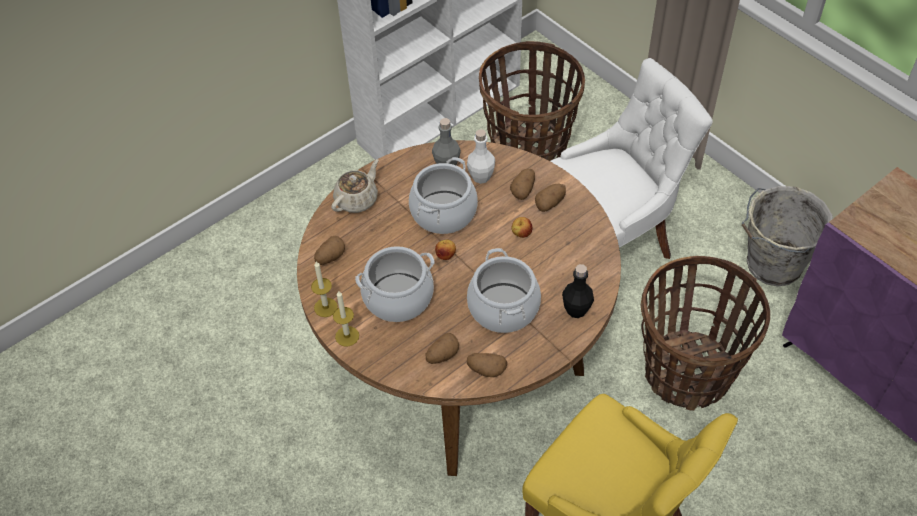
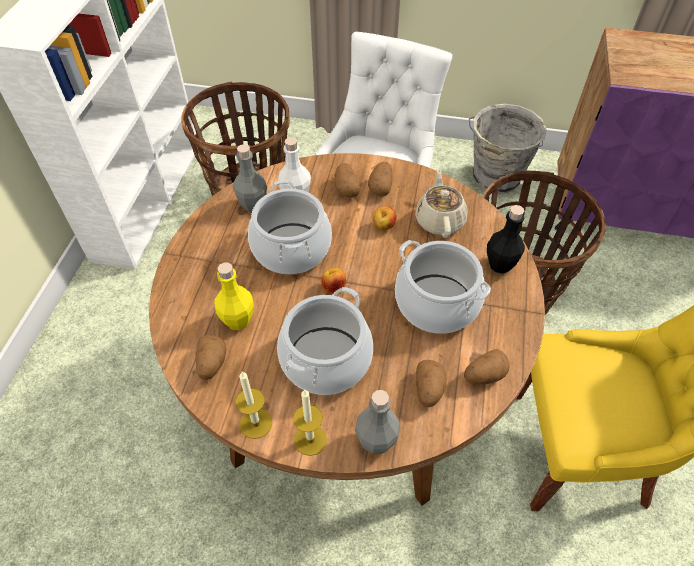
camera: 40 degrees left, 0 degrees up
(357, 199) = (188, 286): beige teapot -> beige teapot (439, 220)
(368, 240) = (238, 320): none -> yellow bottle
(382, 362) = (376, 441): none -> grey bottle

